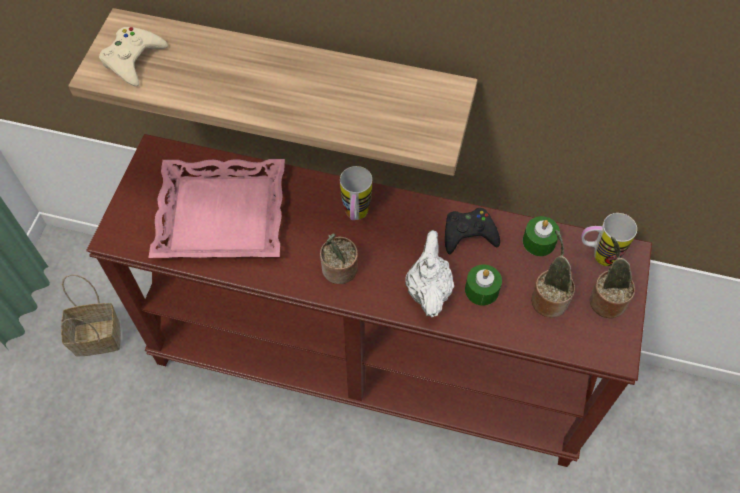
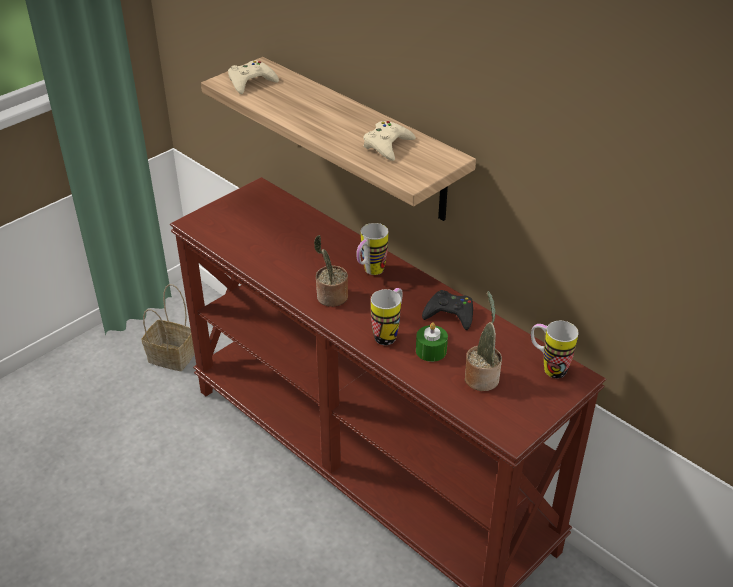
camera: 30 degrees right, 20 degrees down
(221, 216) = (273, 237): pink tray -> none
(371, 100) = (387, 145): none -> beige game controller
(428, 289) = (389, 334): white teapot -> mug
(539, 241) = (504, 340): green candle -> none
(605, 300) = (530, 397): potted plant -> none

